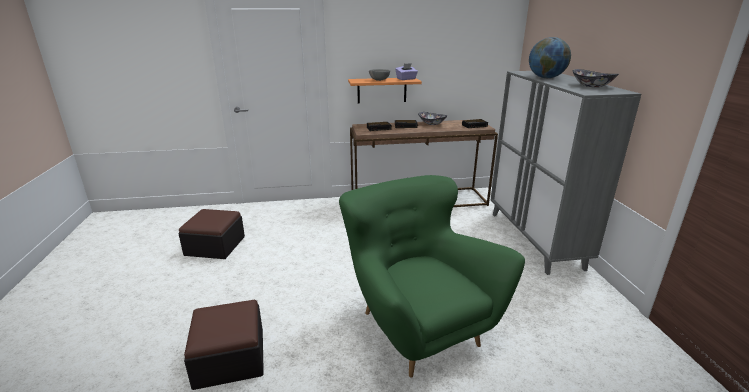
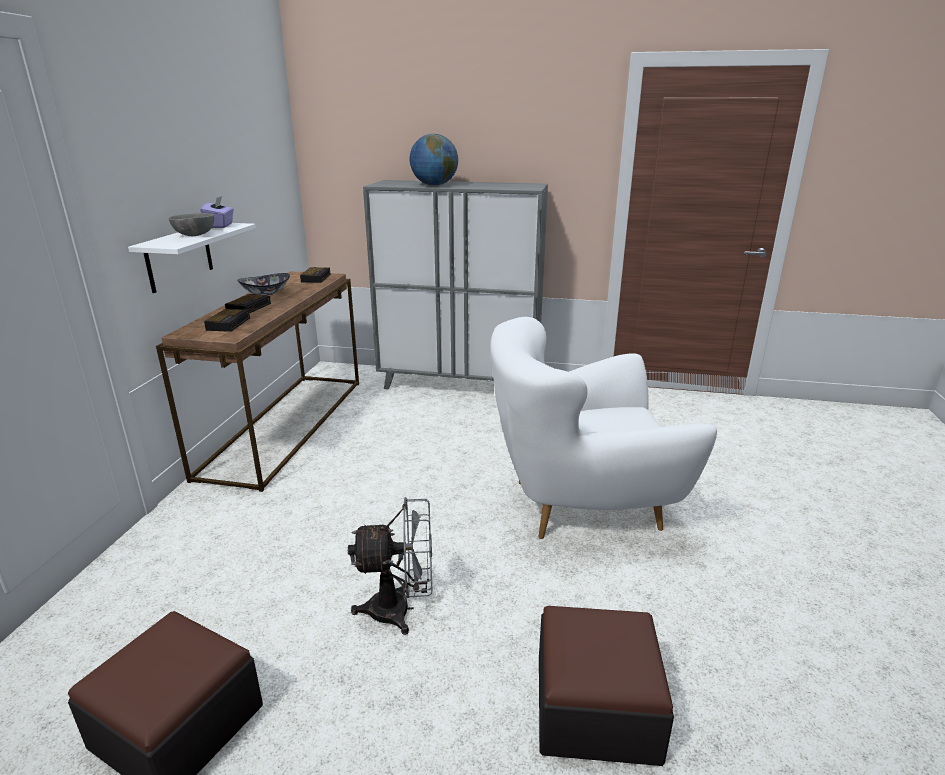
camera: 70 degrees left, 0 degrees up
(285, 277) = (401, 609): none -> grey fan
(382, 90) = (179, 257): orange shelf -> white shelf
(417, 327) = (581, 504): green armchair -> white armchair
(592, 86) = (499, 184): bowl -> none

